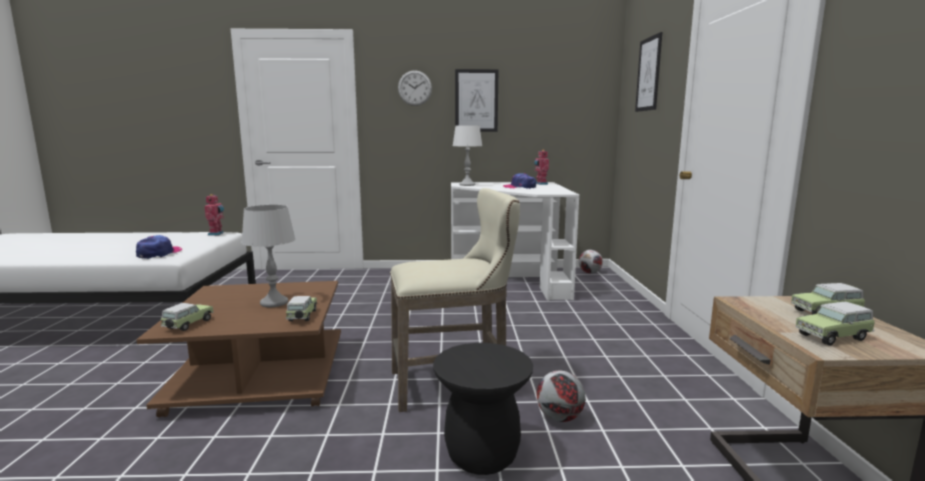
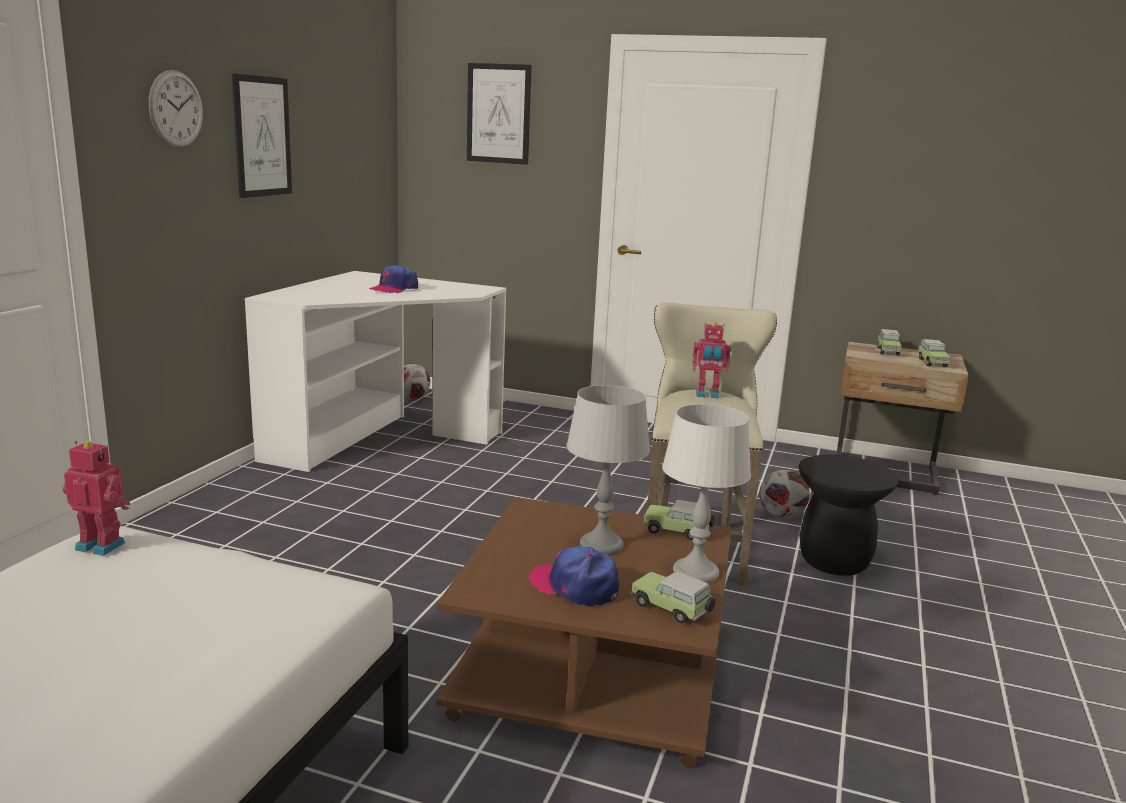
camera: 70 degrees left, 5 degrees up
(159, 253) = (274, 605): cap -> cap (575, 586)
(467, 185) = (310, 298): white table lamp -> white table lamp (696, 572)
(540, 184) = (371, 277): toy robot -> toy robot (707, 395)

